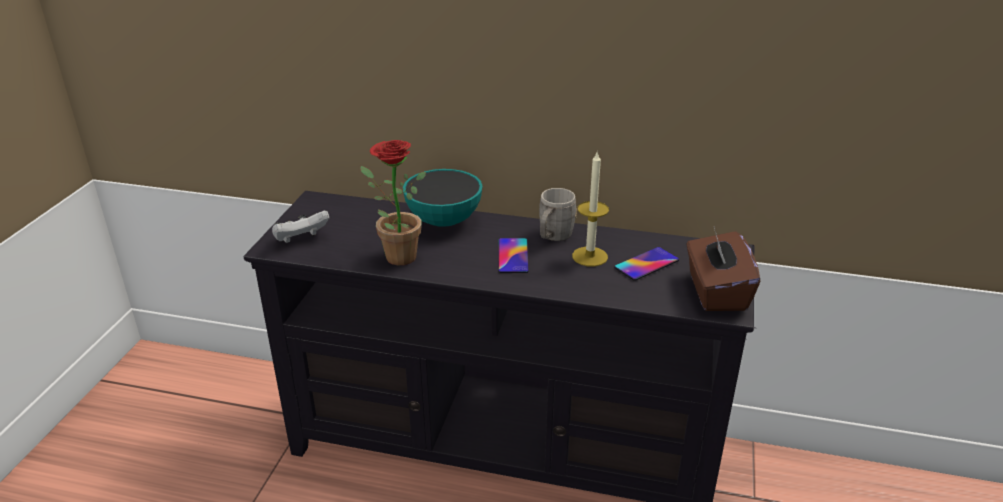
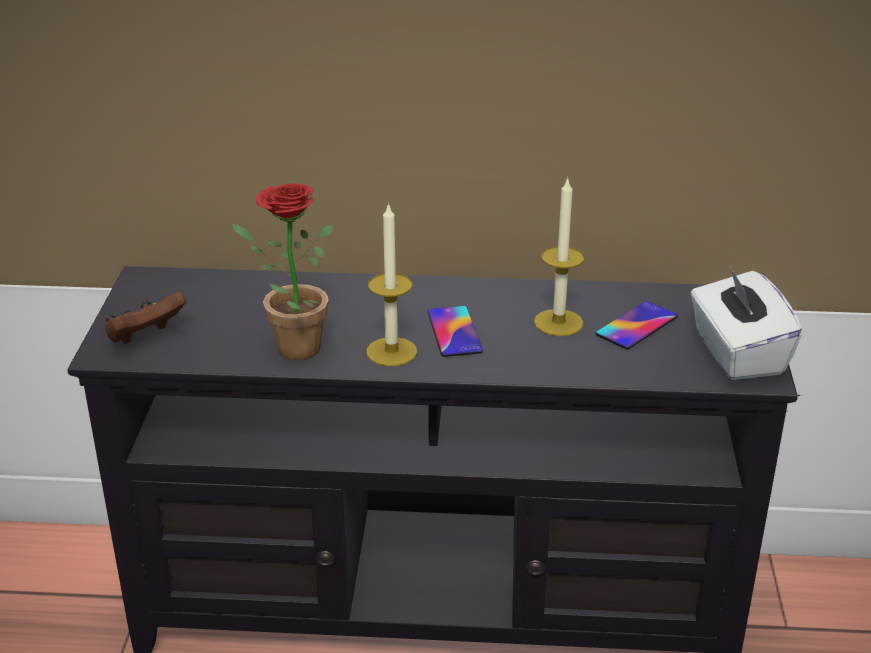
camera: 10 degrees left, 0 degrees up
(301, 239) = (145, 337): white game controller -> brown game controller
(444, 221) = (342, 292): bowl -> none
(464, 266) = (391, 352): none -> candle
(553, 237) = (501, 301): grey mug -> none
(715, 292) = (737, 354): brown tissue box -> white tissue box

